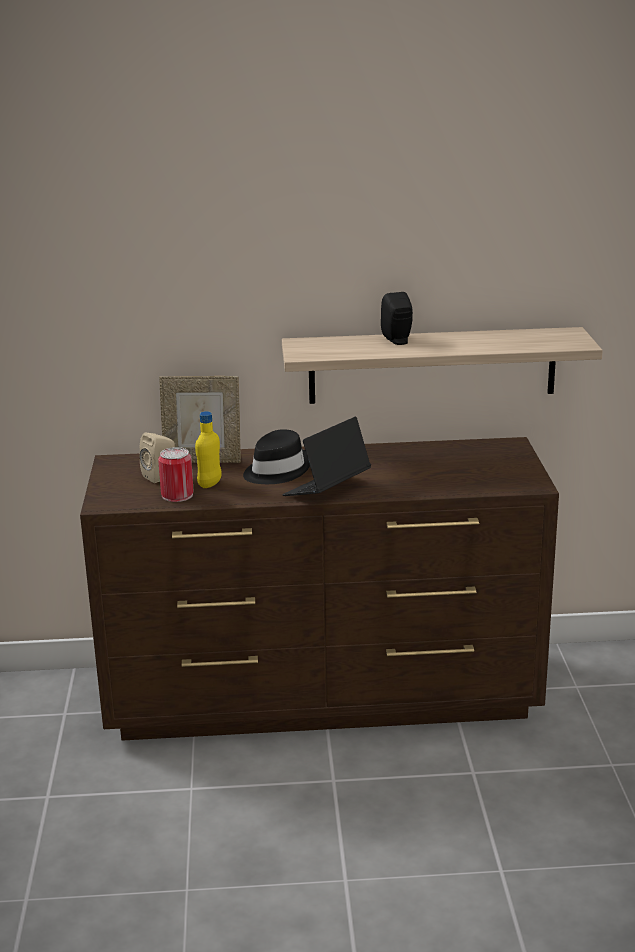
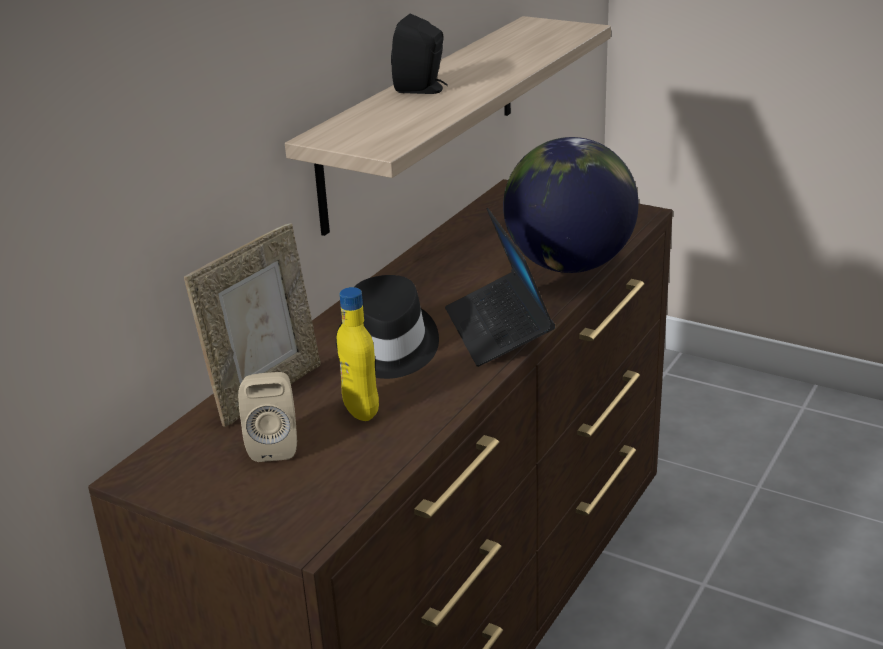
camera: 55 degrees left, 5 degrees up
(177, 495) = (364, 451): can -> none
(429, 485) = (569, 266): none -> globe

